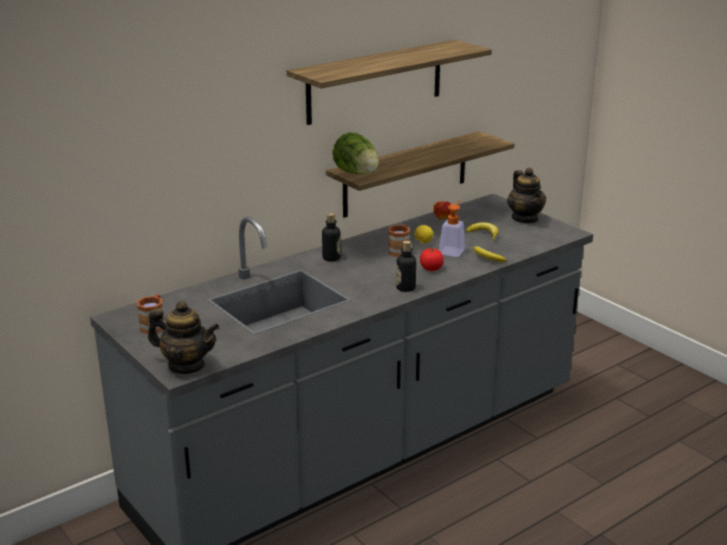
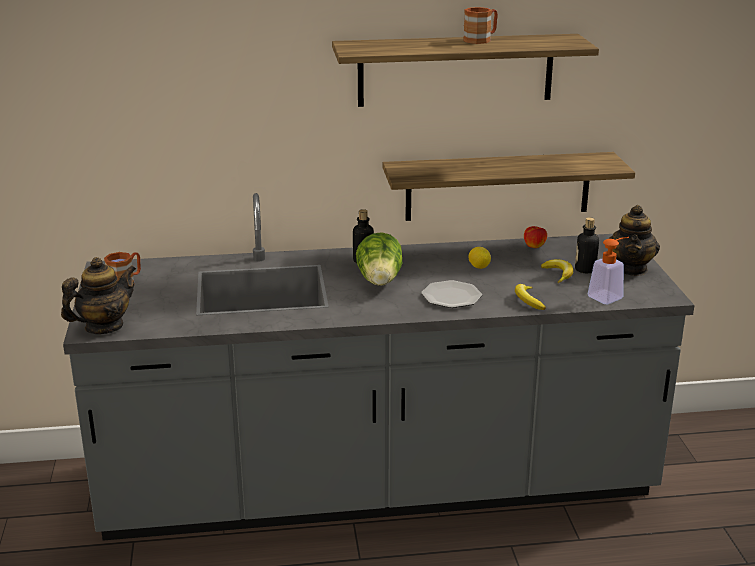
camera: 30 degrees right, 0 degrees up
(186, 365) = (104, 327): teapot -> teapot turned 90 degrees counterclockwise
(357, 174) = (407, 171): lettuce -> lettuce (380, 282)
(400, 250) = (443, 269): brown mug -> brown mug (481, 39)
(405, 288) = (398, 309): bottle -> bottle (585, 269)
(431, 268) = (451, 296): tomato -> plate
(453, 250) = (500, 283): soap dispenser -> soap dispenser (609, 296)

